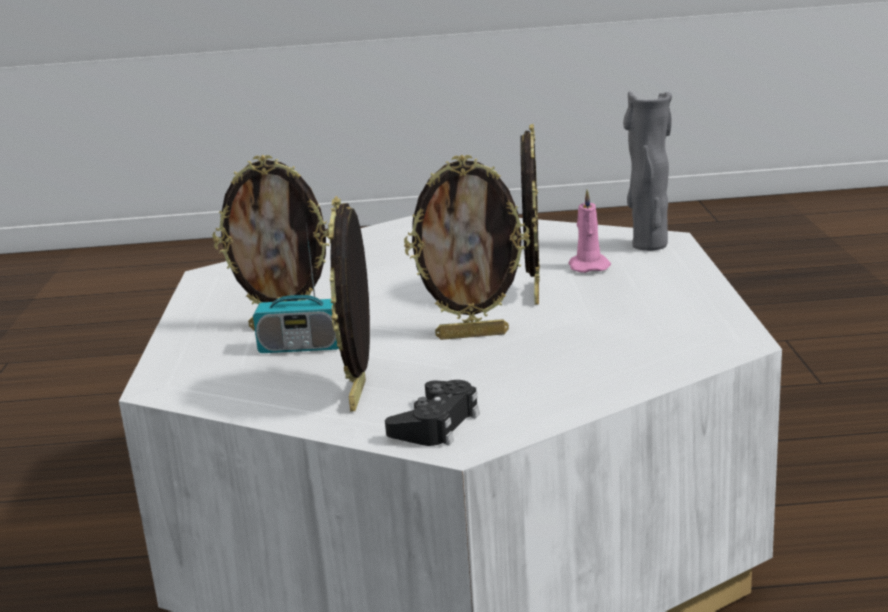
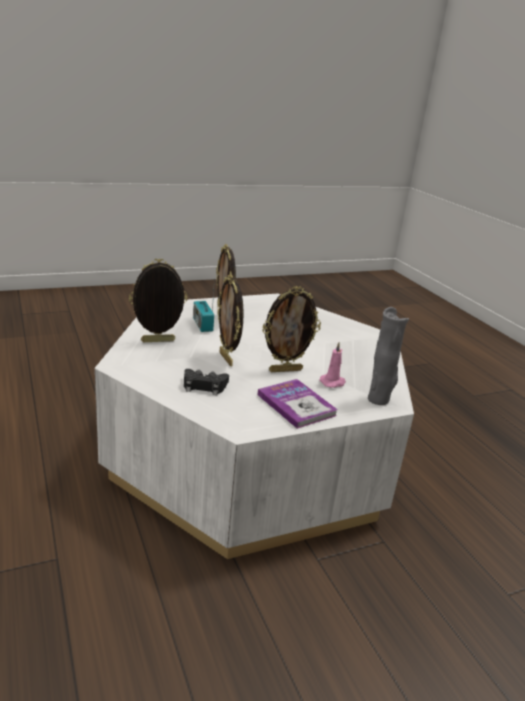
camera: 65 degrees right, 5 degrees up
(436, 424) = (133, 359): black game controller -> black game controller (204, 386)
(658, 296) = (296, 405): none -> book

